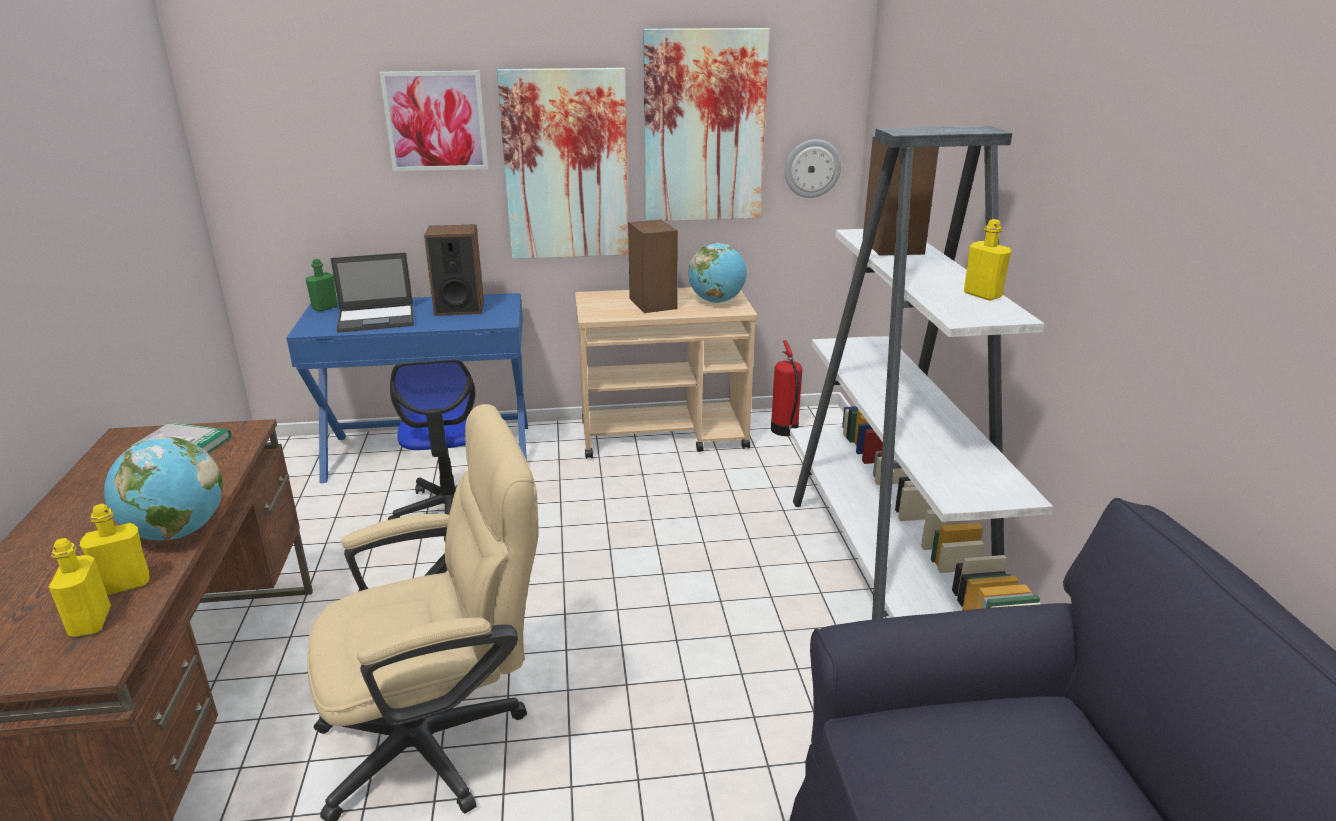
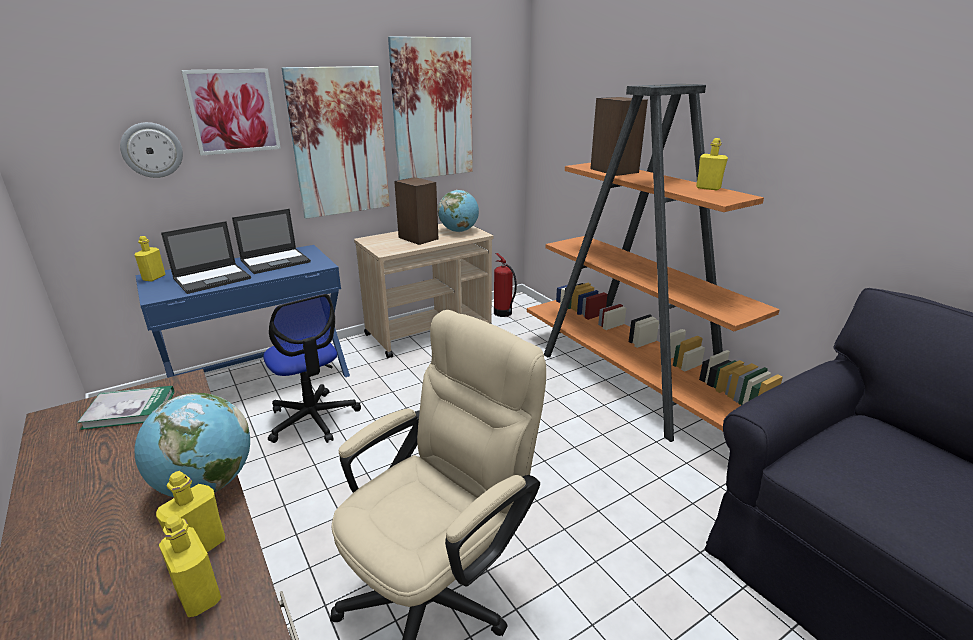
camera: 25 degrees left, 0 degrees up
(325, 308) = (154, 278): green bottle -> yellow bottle
(459, 308) = (276, 261): speaker -> laptop
(812, 168) = (499, 135): wall clock -> wall clock (152, 150)
(888, 573) = (630, 383): white bookcase -> orange bookcase

